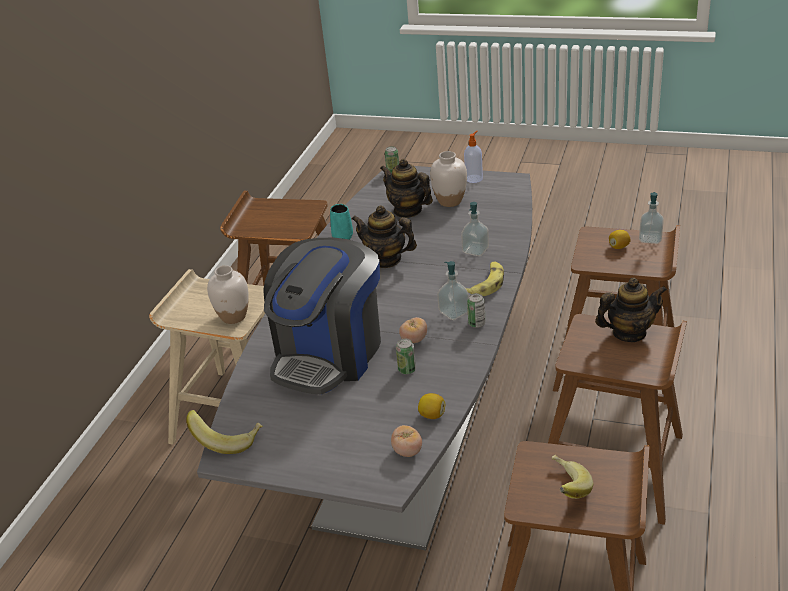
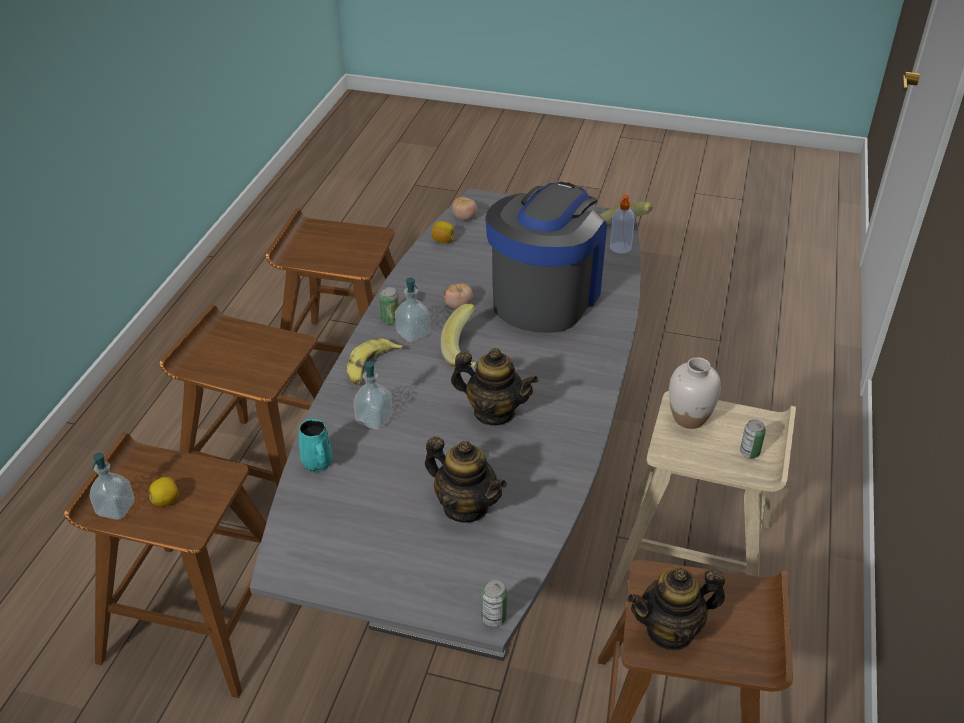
camera: 175 degrees right, 5 degrees up
(342, 236) = (561, 459): turquoise mug -> turquoise mug (318, 464)
(407, 370) = (465, 278): can -> can (749, 452)
(449, 201) = (397, 522): white vase -> none
(474, 178) = (348, 580): soap dispenser -> soap dispenser (620, 248)
(565, 489) = (343, 243): banana -> banana (466, 352)
(629, 333) = (224, 370): teapot -> teapot (670, 631)

